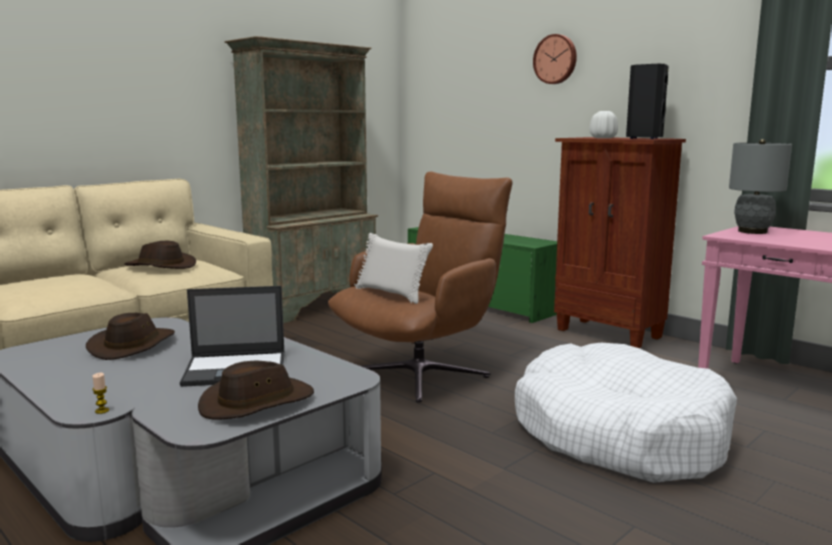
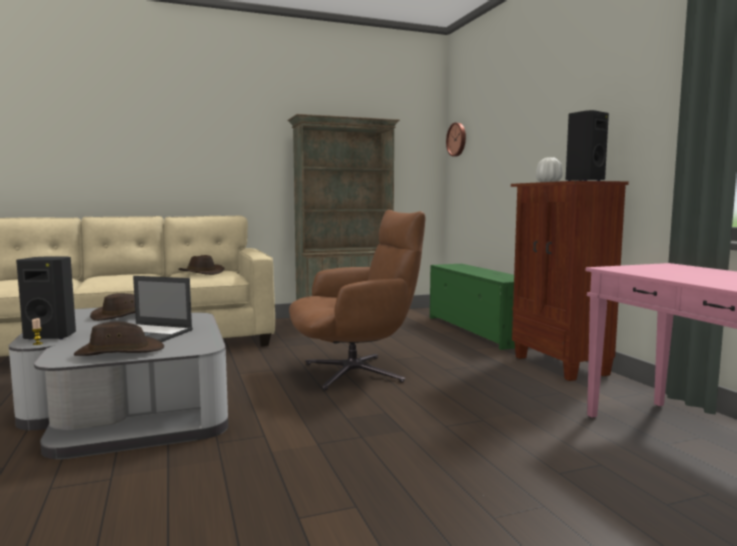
camera: 25 degrees right, 5 degrees down
(95, 395) = (52, 336): none -> black speaker
(392, 295) = (327, 303): white pillow -> none
(556, 59) = (539, 118): wall clock -> wall clock (457, 139)
(618, 434) = (448, 440): white dog bed -> none
(752, 231) = (651, 267): grey table lamp -> none

